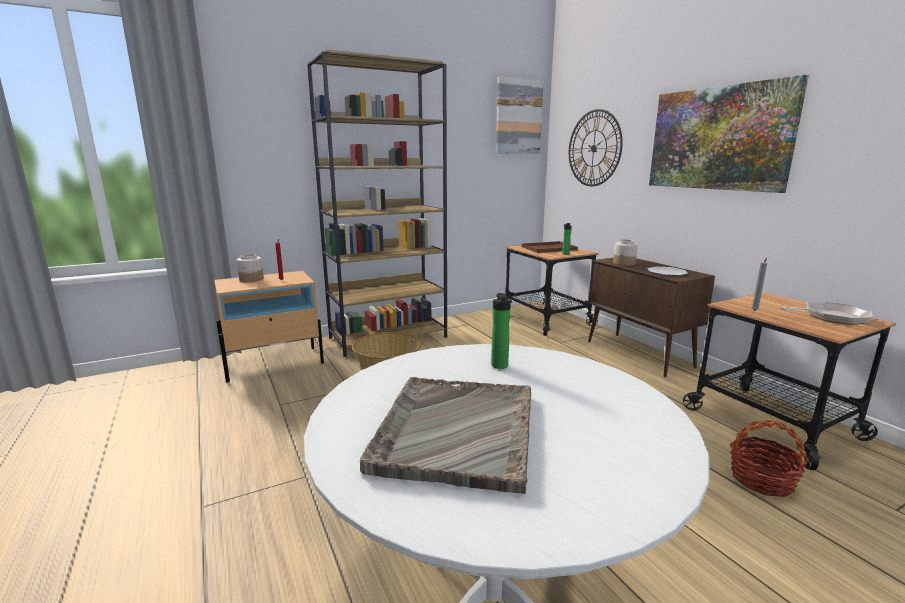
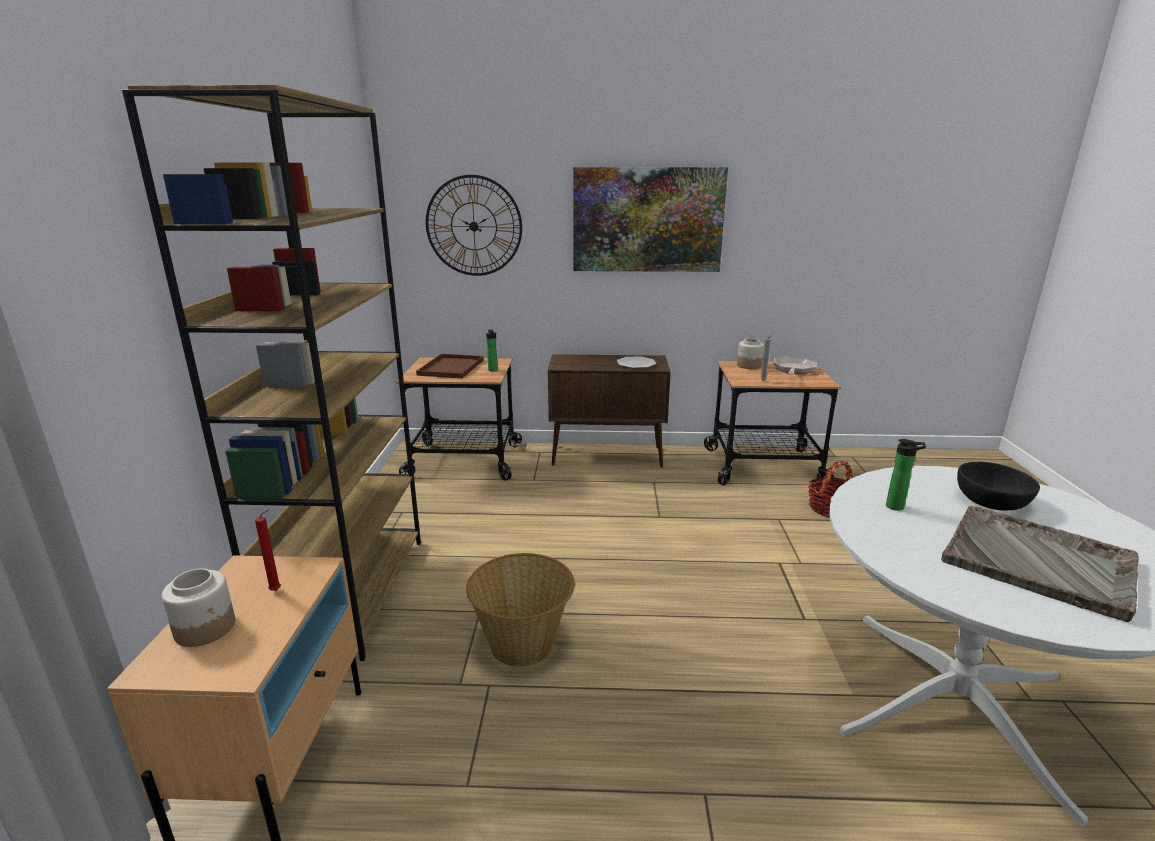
camera: 60 degrees left, 5 degrees up
(518, 117) = (353, 180): picture -> none
(585, 409) = (992, 501): none -> black bowl
(624, 263) = (581, 364): jar -> jar (748, 365)

